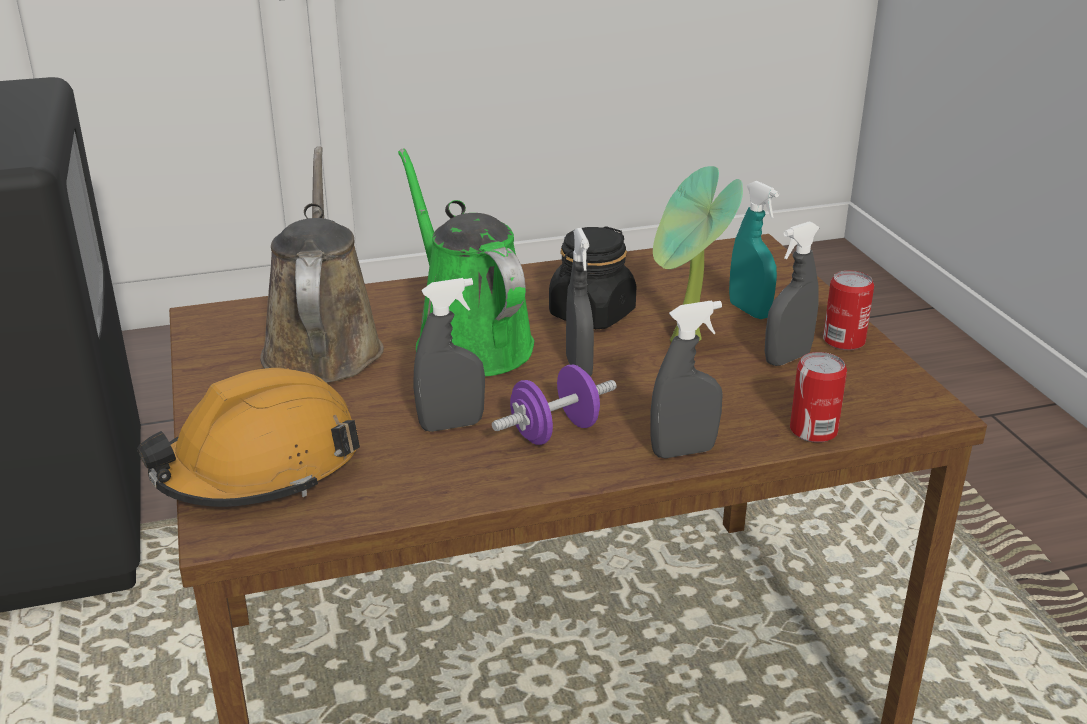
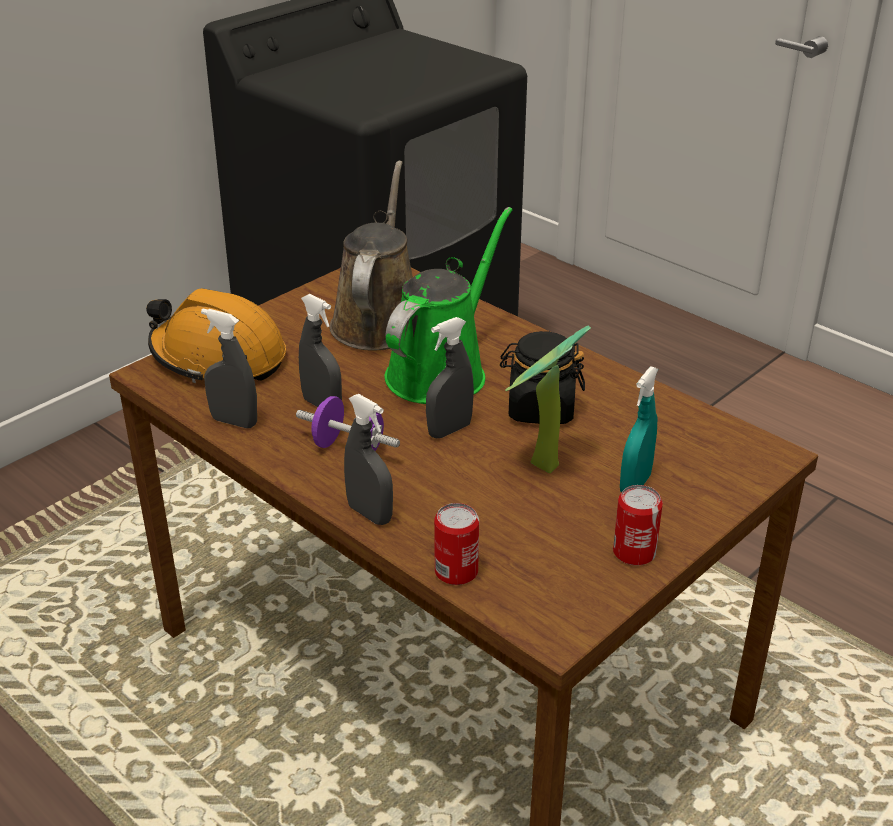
camera: 60 degrees right, 5 degrees up
(323, 346) = (378, 320): brown watering can -> brown watering can turned 45 degrees counterclockwise
(787, 358) = (567, 528): grey spray bottle -> grey spray bottle (234, 422)

